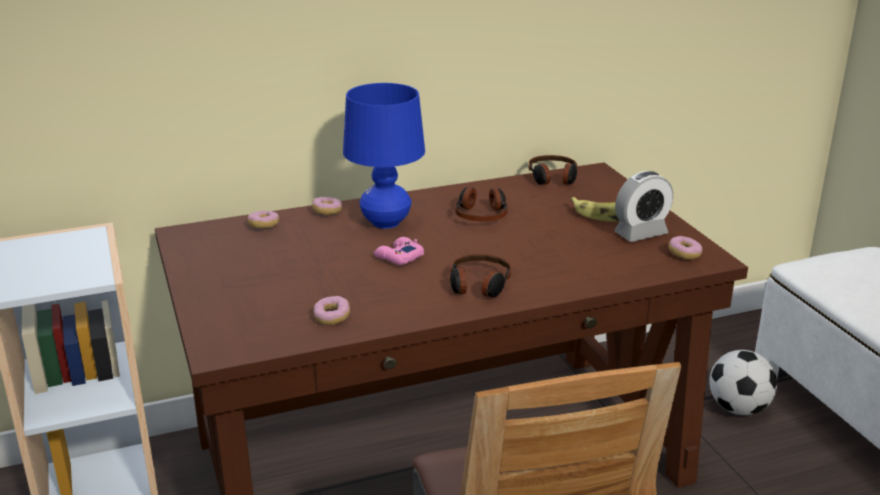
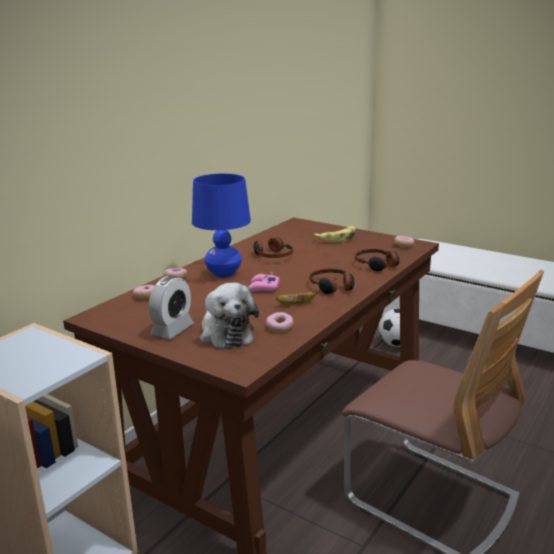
camera: 35 degrees left, 5 degrees down
(269, 302) = (226, 333): none -> plush toy
(399, 293) = (296, 304): none -> banana
(553, 178) = (280, 230): headphones -> headphones (376, 265)
(641, 233) = (368, 242): alarm clock -> alarm clock (172, 330)

